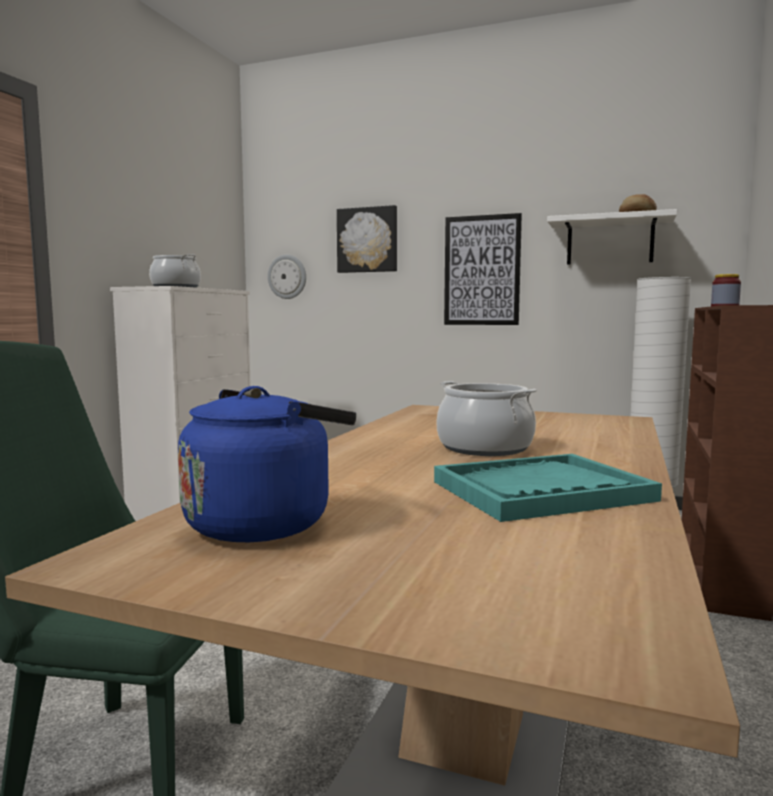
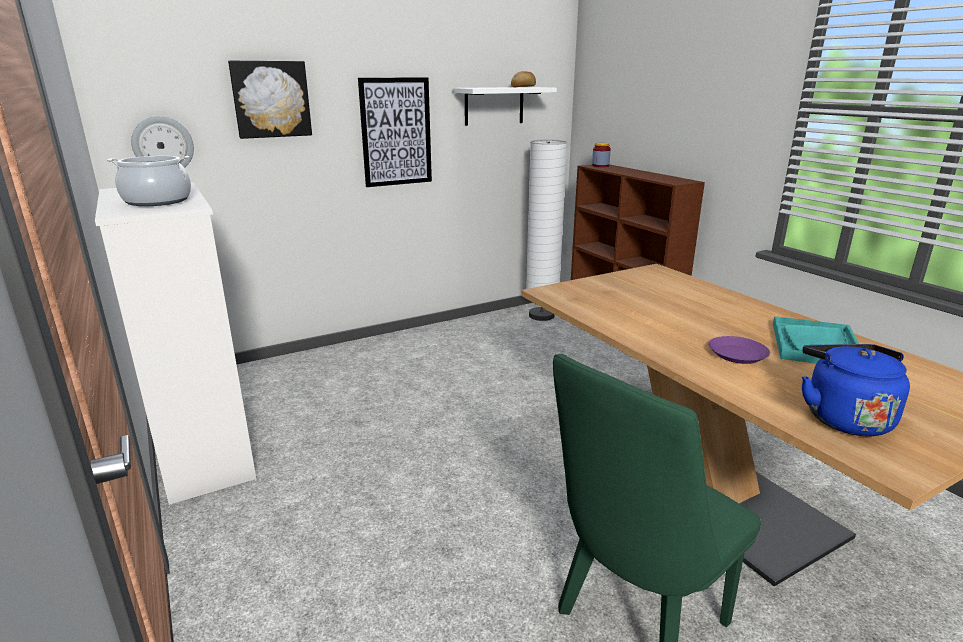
camera: 50 degrees left, 15 degrees up
(400, 467) = (738, 355): none -> purple plate
(485, 448) = (704, 322): cooking pot -> none

